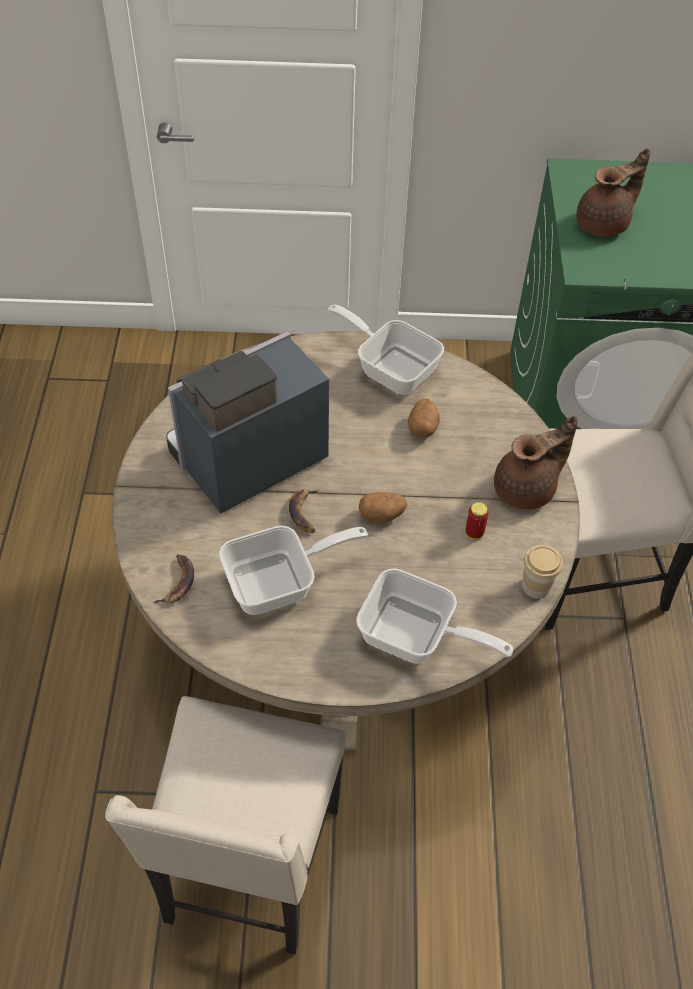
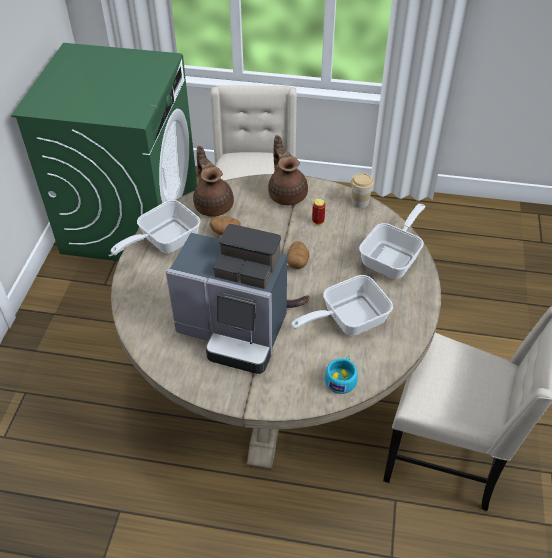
camera: 80 degrees left, 5 degrees down
(177, 582) = (341, 379): banana -> turquoise cup
(245, 460) = (234, 331): coffee machine -> coffee machine turned 45 degrees counterclockwise
(280, 582) = (347, 319): frying pan -> frying pan turned 105 degrees counterclockwise
(604, 224) = (94, 102): brown teapot -> brown teapot (213, 204)

